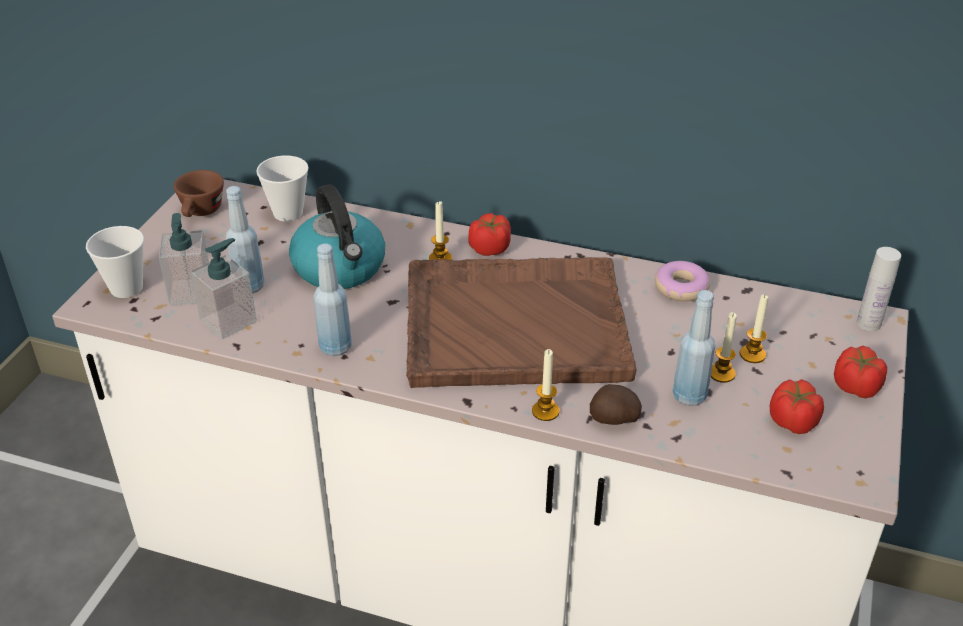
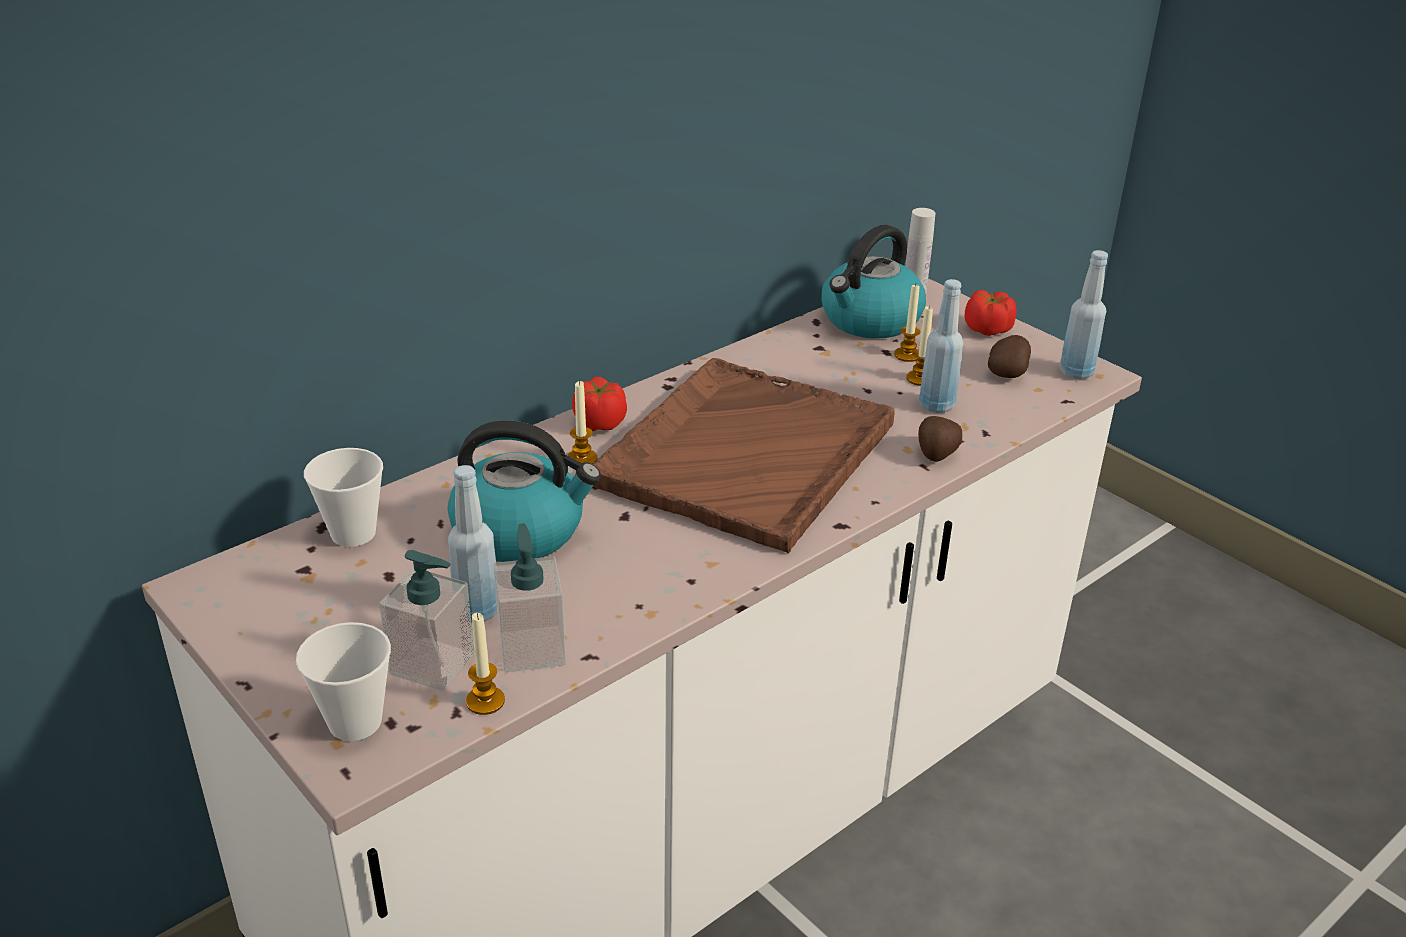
camera: 60 degrees left, 5 degrees down
(201, 212) = (254, 604): brown cup -> none
(335, 347) = (669, 582): blue bottle -> blue bottle (1076, 372)
(545, 411) = (895, 486): candle -> candle (485, 701)
(681, 288) = (781, 349): donut -> none
(784, 316) = (870, 320): none -> kettle
(793, 422) = (1008, 373): tomato -> potato

